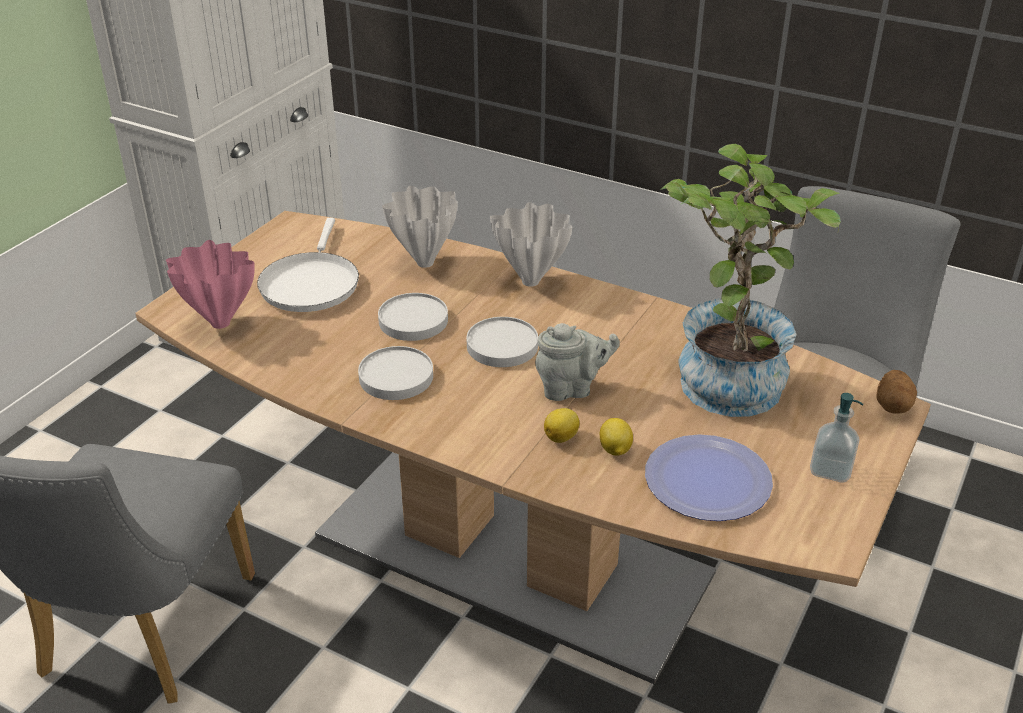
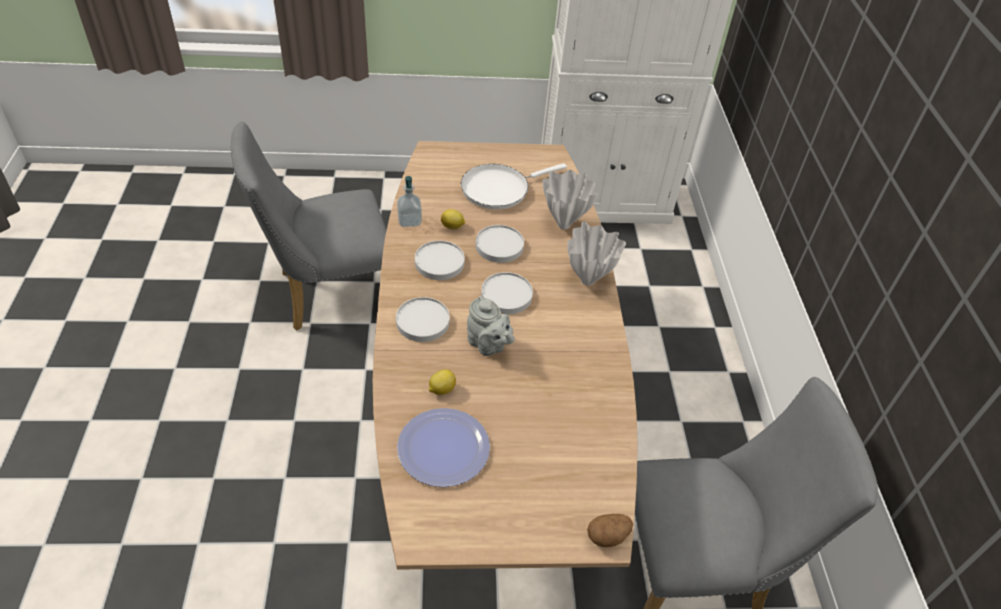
camera: 55 degrees right, 10 degrees up
(219, 323) = (433, 173): pink vase -> none
(488, 426) = (422, 321): none -> white plate
(562, 437) = (436, 359): lemon -> lemon (452, 227)
(728, 374) = (567, 422): potted plant -> none
(830, 470) = (501, 516): soap dispenser -> soap dispenser (409, 221)

